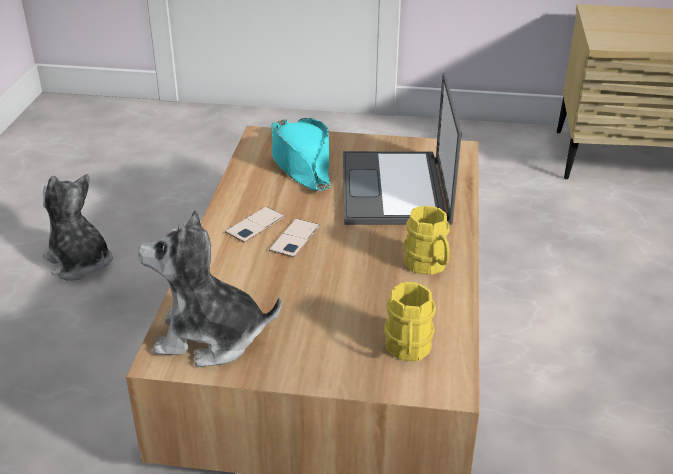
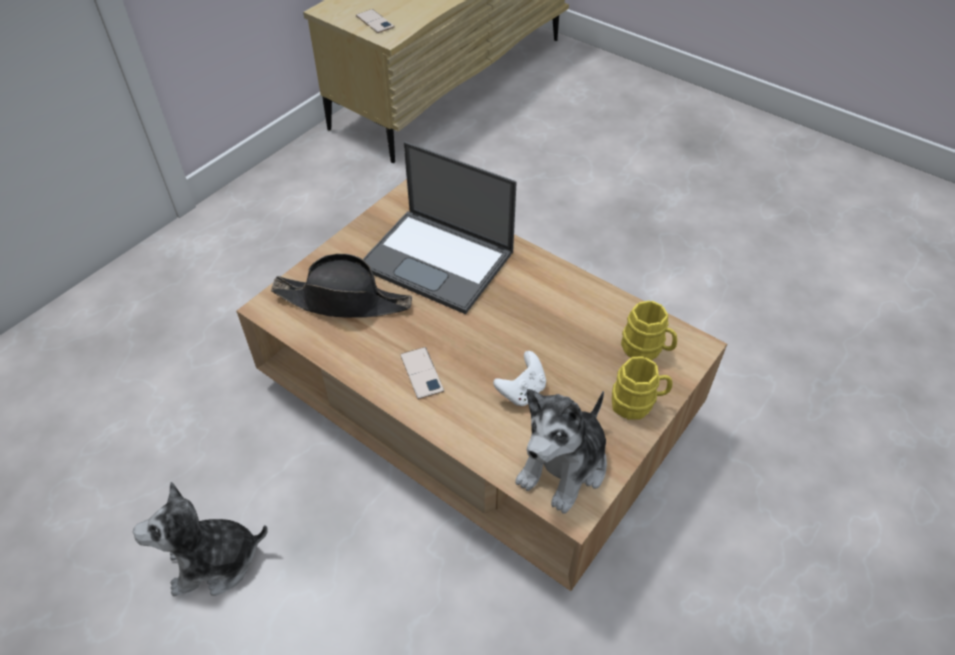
camera: 60 degrees left, 15 degrees up
(280, 285) = (522, 391): none -> white game controller
(295, 238) = (462, 354): phone -> phone (375, 21)
(300, 163) = (343, 301): turquoise hat -> black hat
(428, 266) = (556, 291): yellow mug -> yellow mug (638, 403)

